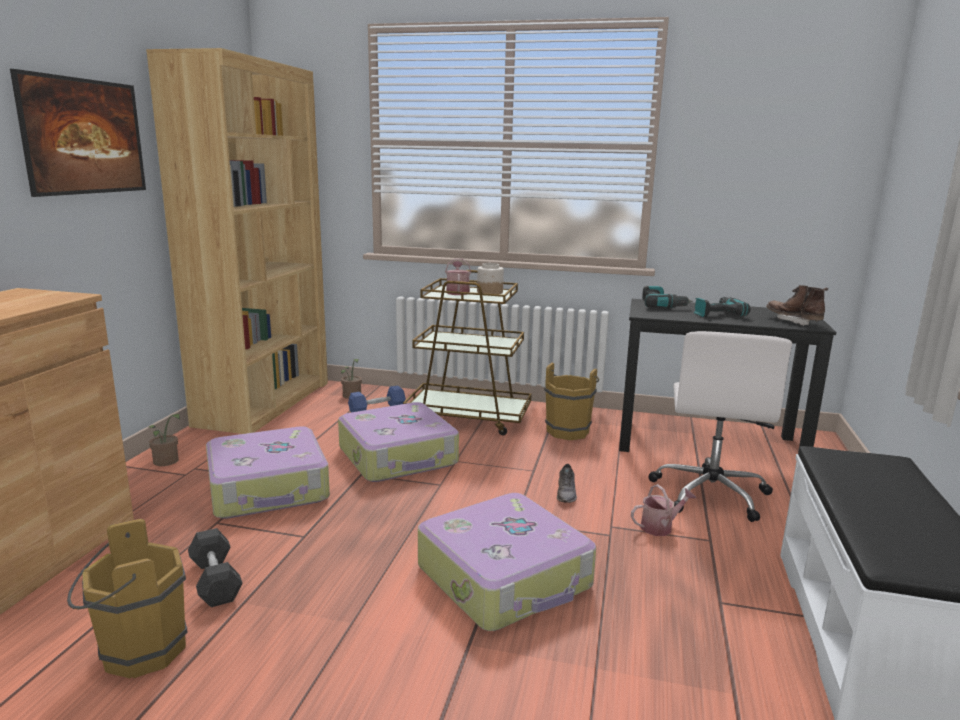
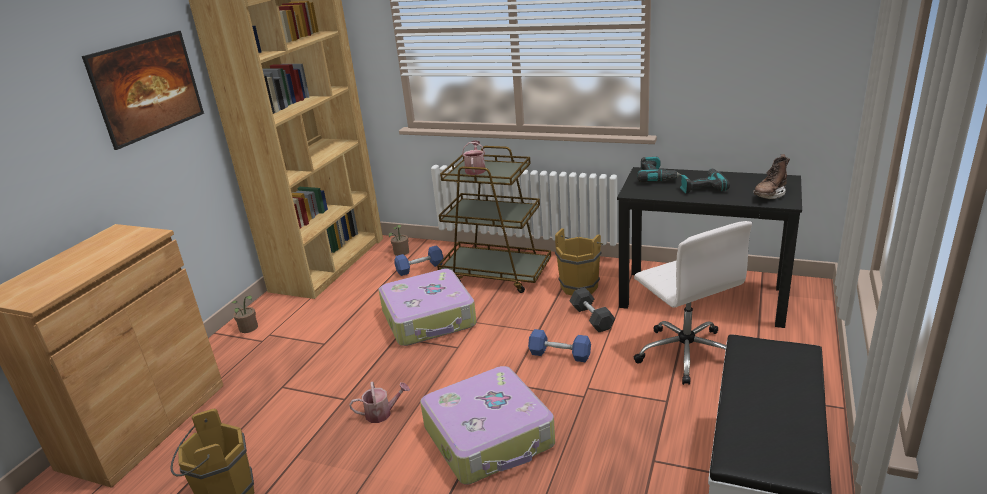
camera: 10 degrees right, 10 degrees up
(215, 580) = (278, 438): grey dumbbell -> grey dumbbell (591, 318)
(269, 488) = (323, 353): suitcase -> none
(489, 292) = (503, 168): jar -> none
(566, 493) = (559, 354): grey shoe -> blue dumbbell
(660, 526) = (629, 388): watering can -> watering can (382, 413)
(710, 493) = (684, 353): white office chair -> white office chair turned 45 degrees counterclockwise
(793, 321) = (769, 195): brown boot -> brown boot turned 105 degrees counterclockwise

